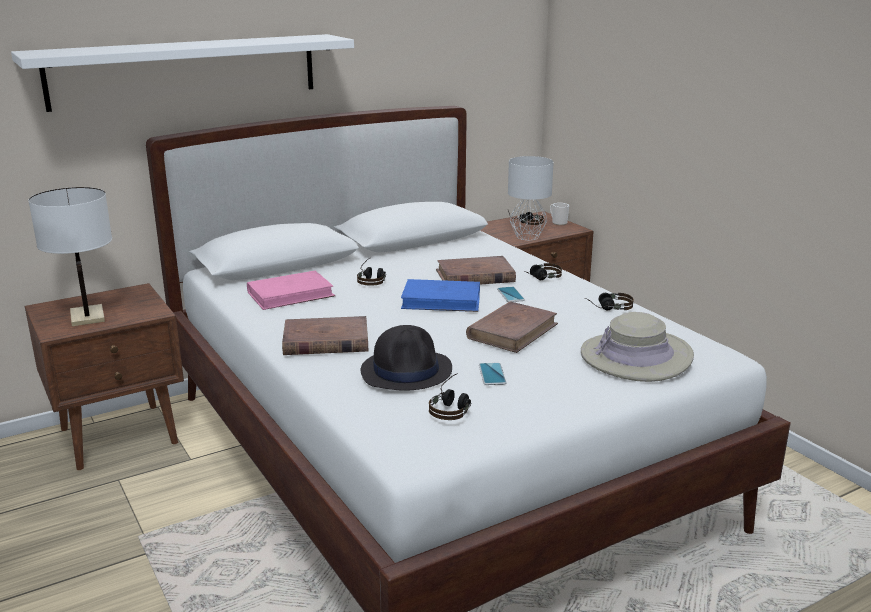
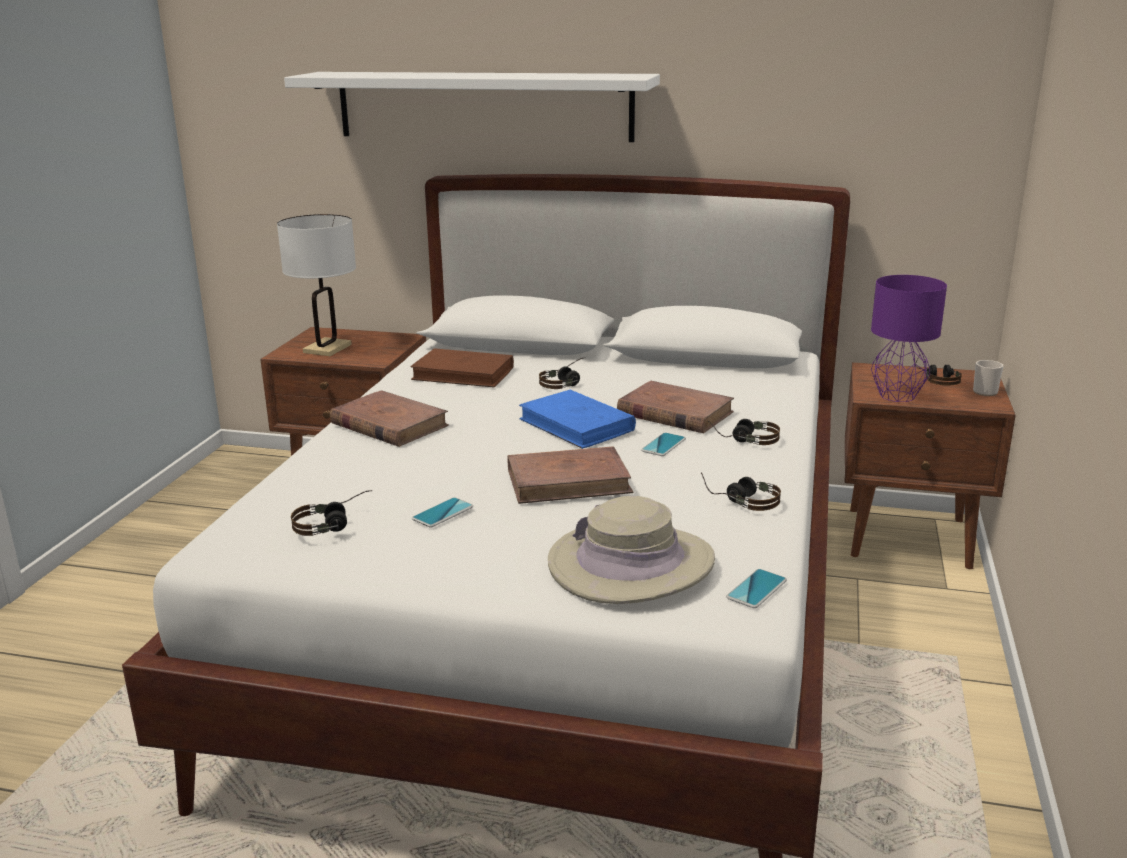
camera: 45 degrees right, 0 degrees up
(291, 294) = (464, 374): pink book -> brown book
(407, 371) = (378, 476): black hat -> none
(527, 237) = (897, 396): grey table lamp -> purple table lamp
(703, 344) = (756, 589): none -> phone

